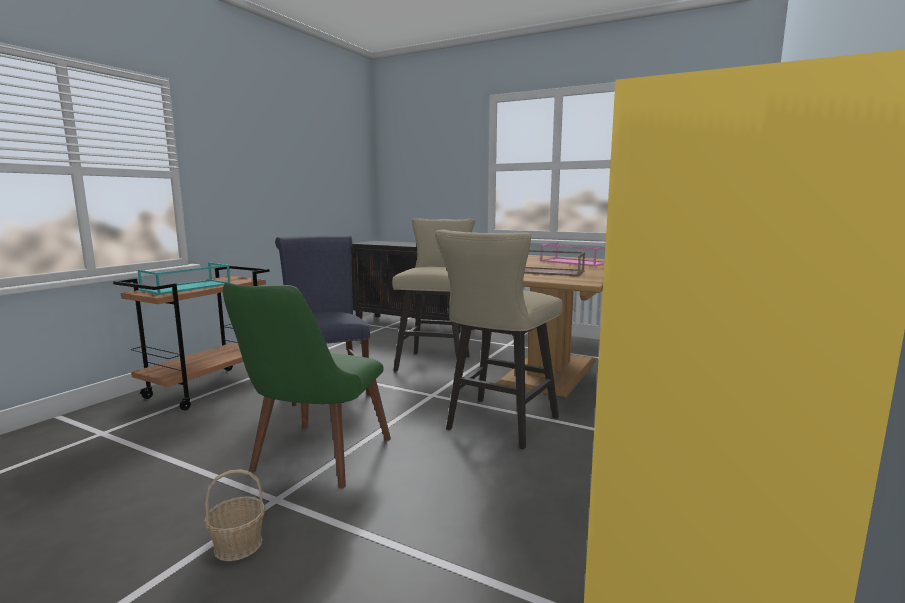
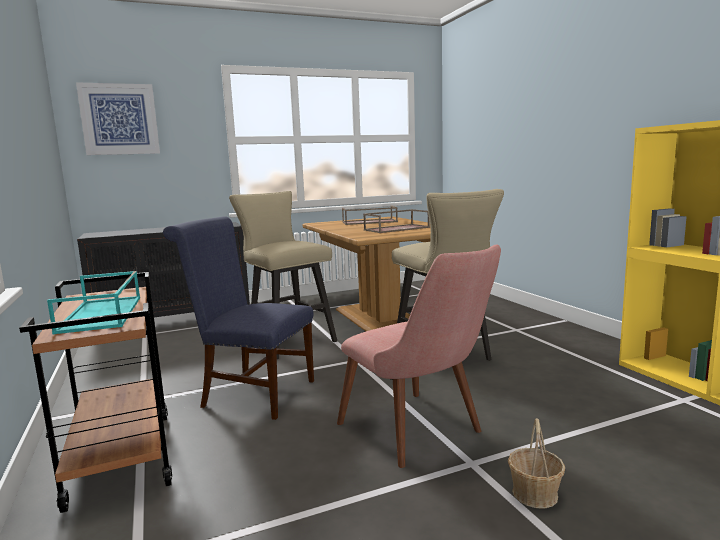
camera: 50 degrees left, 0 degrees up
(313, 462) = (421, 434): green chair -> pink chair
(411, 151) = (119, 119): none -> picture
(573, 262) = (369, 222): pink tray -> brown tray

